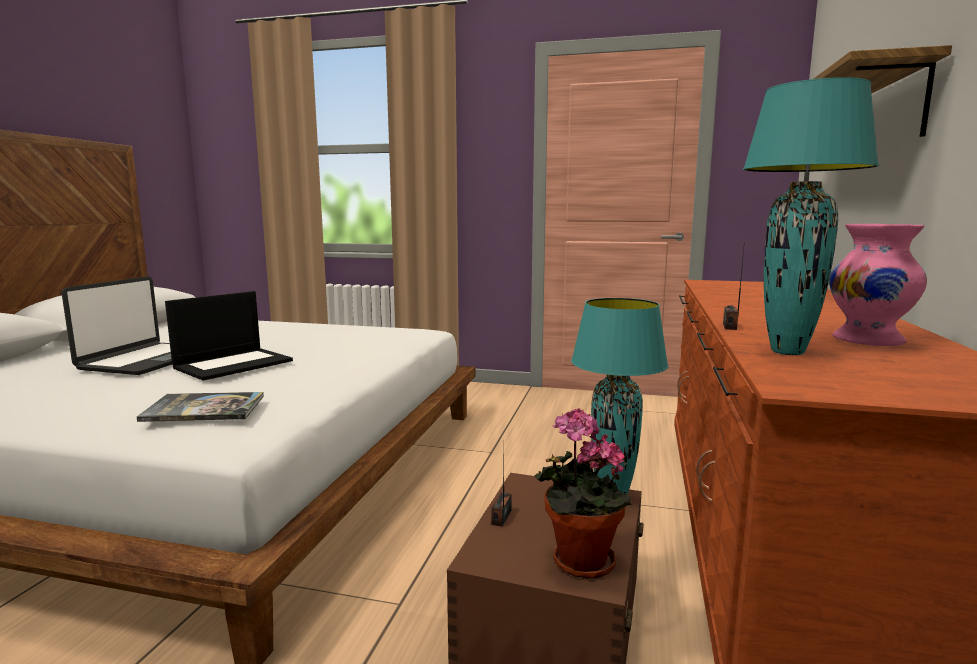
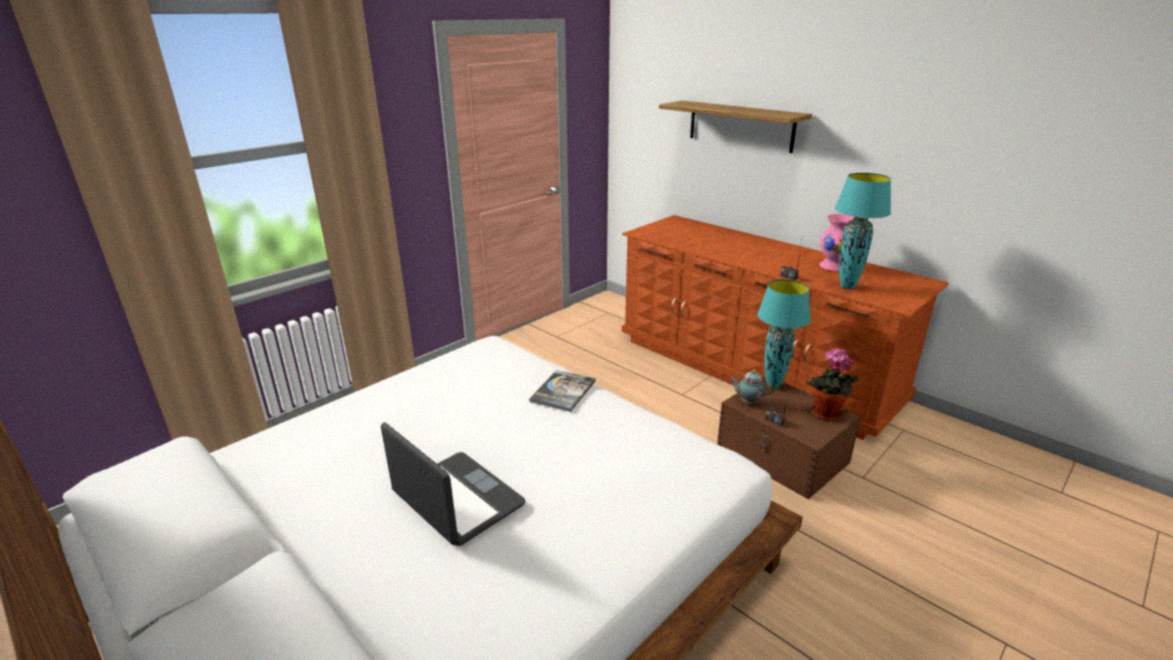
camera: 60 degrees left, 15 degrees up
(204, 409) = (669, 470): book -> book (563, 391)
(234, 364) = (530, 449): laptop -> none
(534, 489) = (748, 402): none -> teapot

